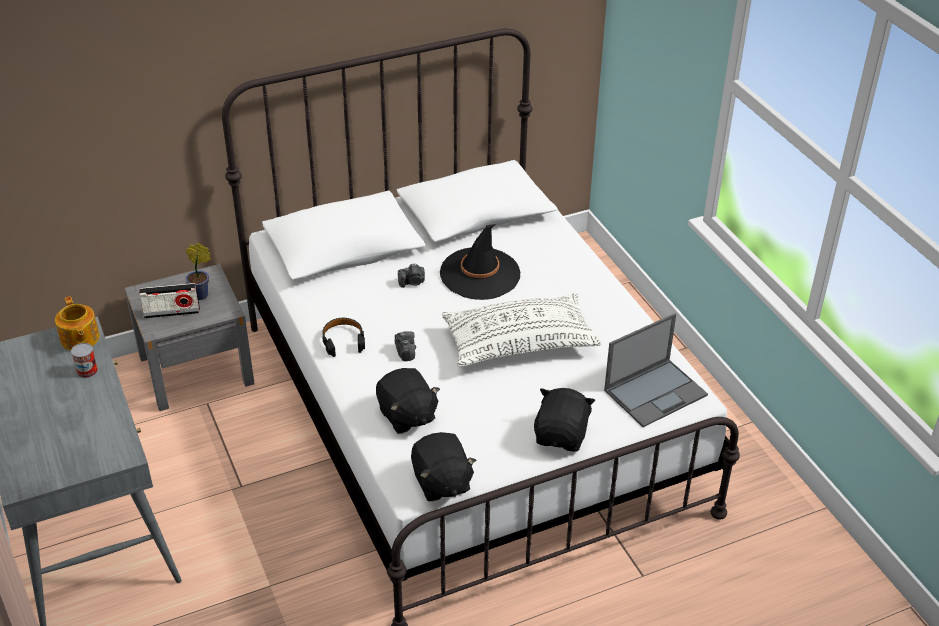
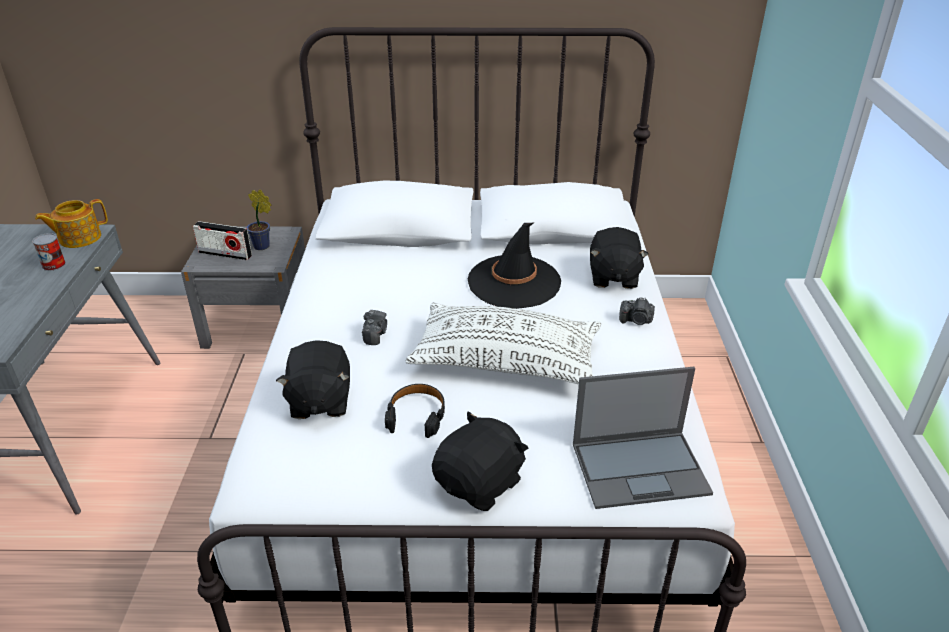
camera: 25 degrees right, 5 degrees down
(79, 339) = (79, 238): teapot -> teapot turned 60 degrees clockwise
(343, 341) = (322, 307): black headphones -> black headphones (416, 415)
(412, 282) = (437, 273): camera -> camera (636, 321)
(441, 482) = (291, 492): black plush toy -> black plush toy (613, 277)

